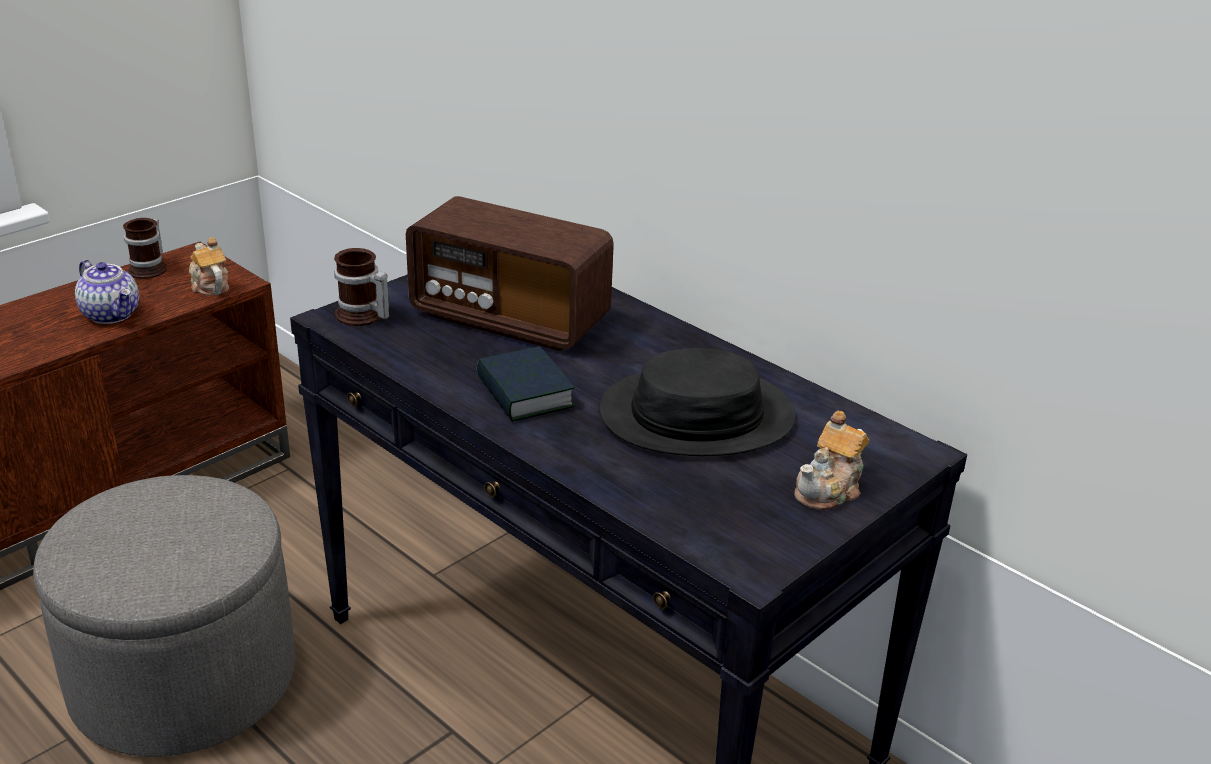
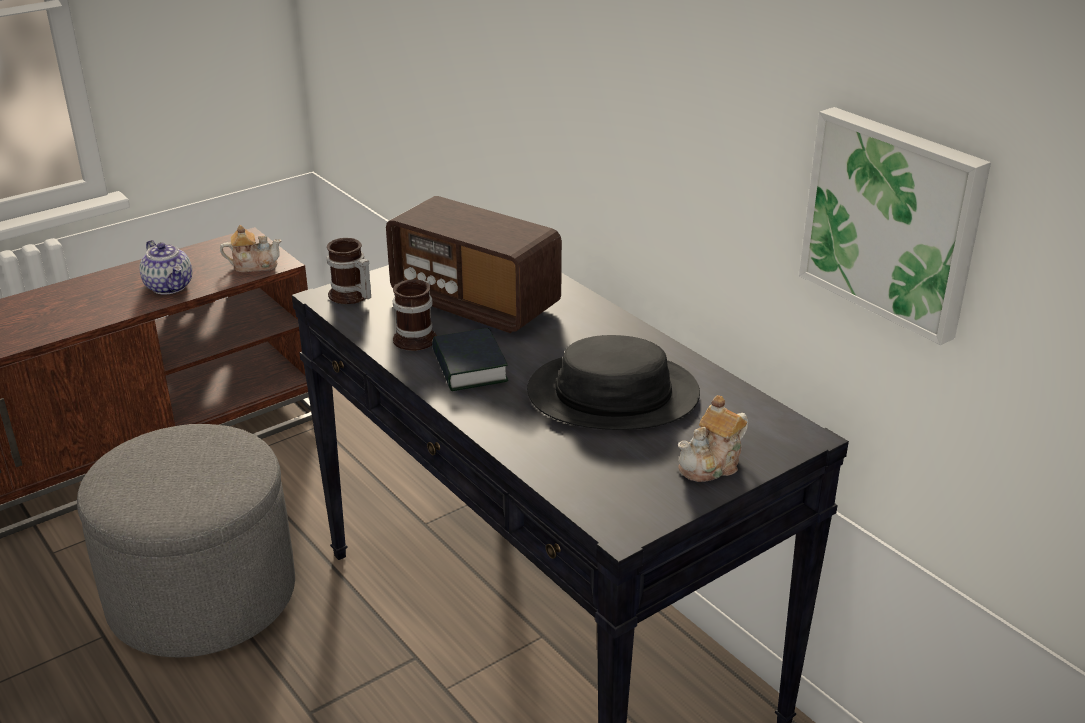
camera: 10 degrees right, 0 degrees up
(151, 268) = (209, 249): mug -> mug (419, 337)
(209, 286) = (254, 265): teapot -> teapot turned 105 degrees clockwise
(1029, 207) = (894, 221): none -> picture

